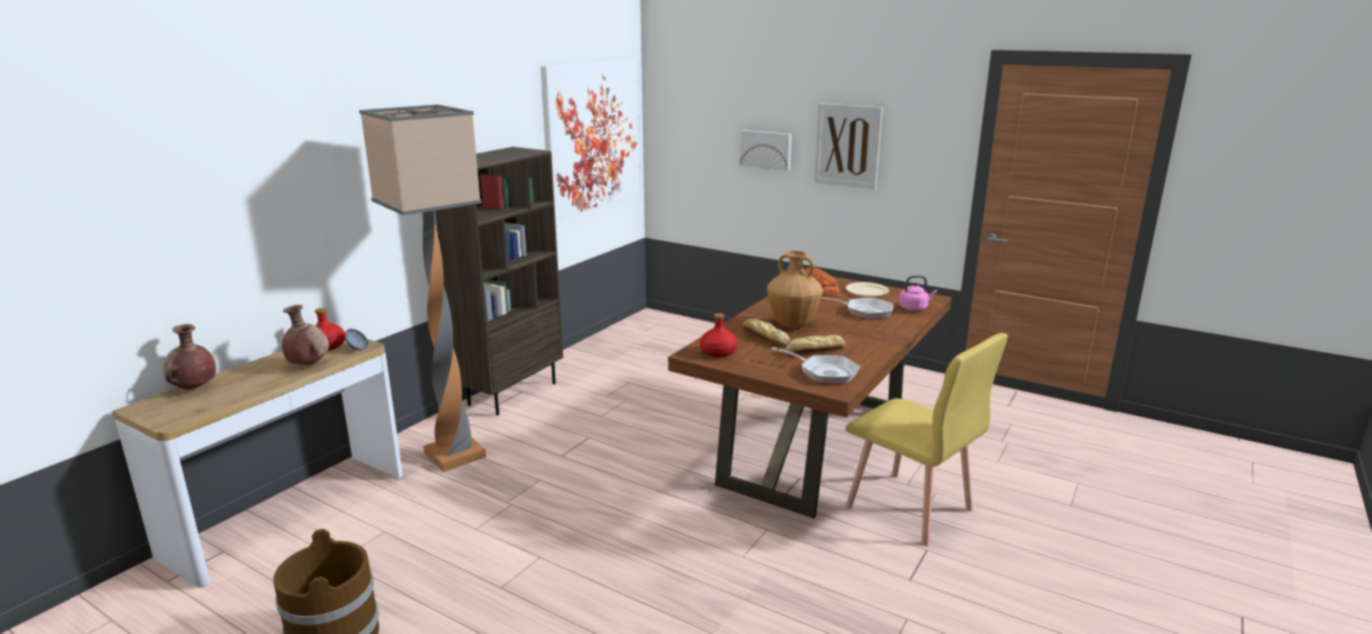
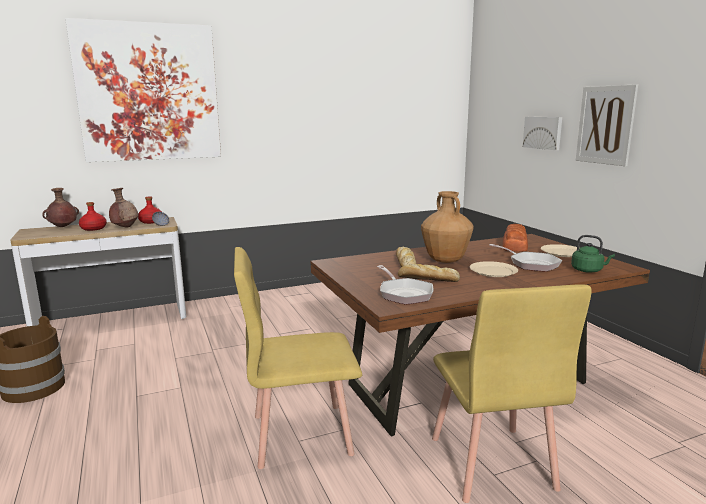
camera: 35 degrees right, 5 degrees down
(457, 455) = (226, 316): floor lamp -> none
(512, 393) = (304, 292): brown bookcase -> none
(592, 136) = (411, 119): picture -> picture (149, 93)
(718, 352) = (349, 265): red bottle -> red bottle (93, 228)
(735, 550) = (300, 434): none -> yellow chair
(850, 327) = (493, 271): none -> beige plate
(914, 308) = (588, 270): pink kettle -> green kettle

